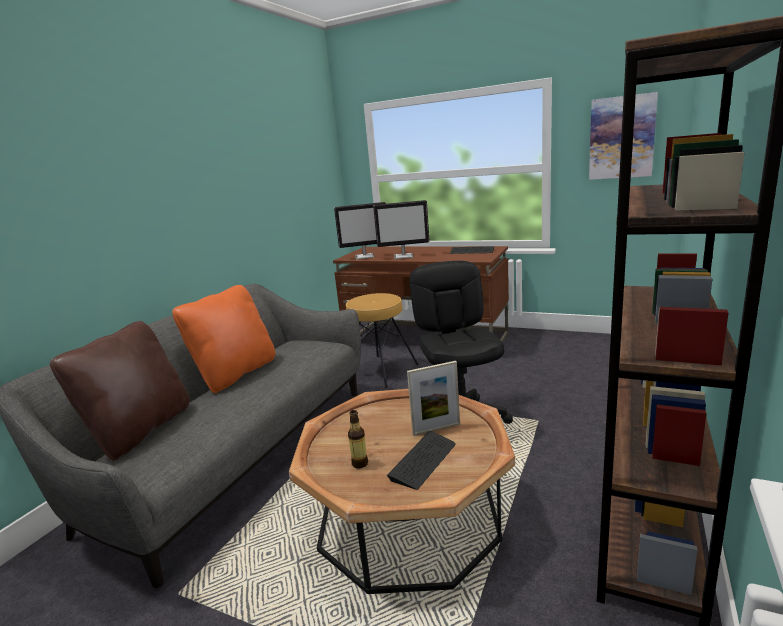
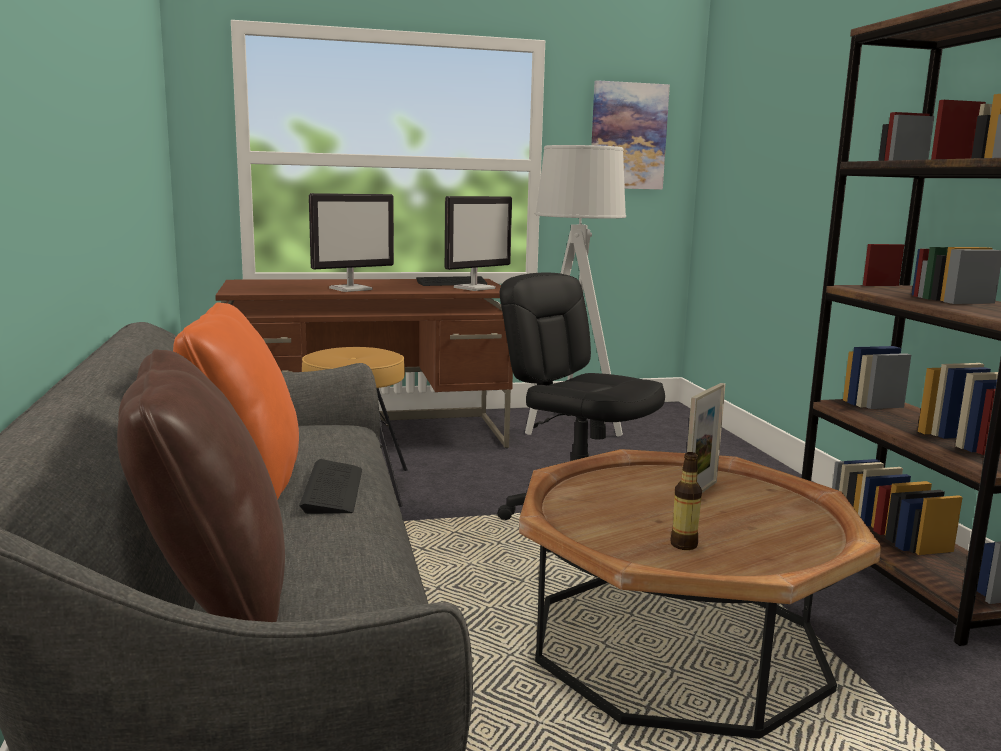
camera: 40 degrees left, 5 degrees down
(365, 257) = (273, 290): monitor -> monitor (475, 288)
(423, 461) = (750, 523): keyboard -> keyboard (333, 489)
(553, 349) = (570, 427): none -> grey floor lamp

